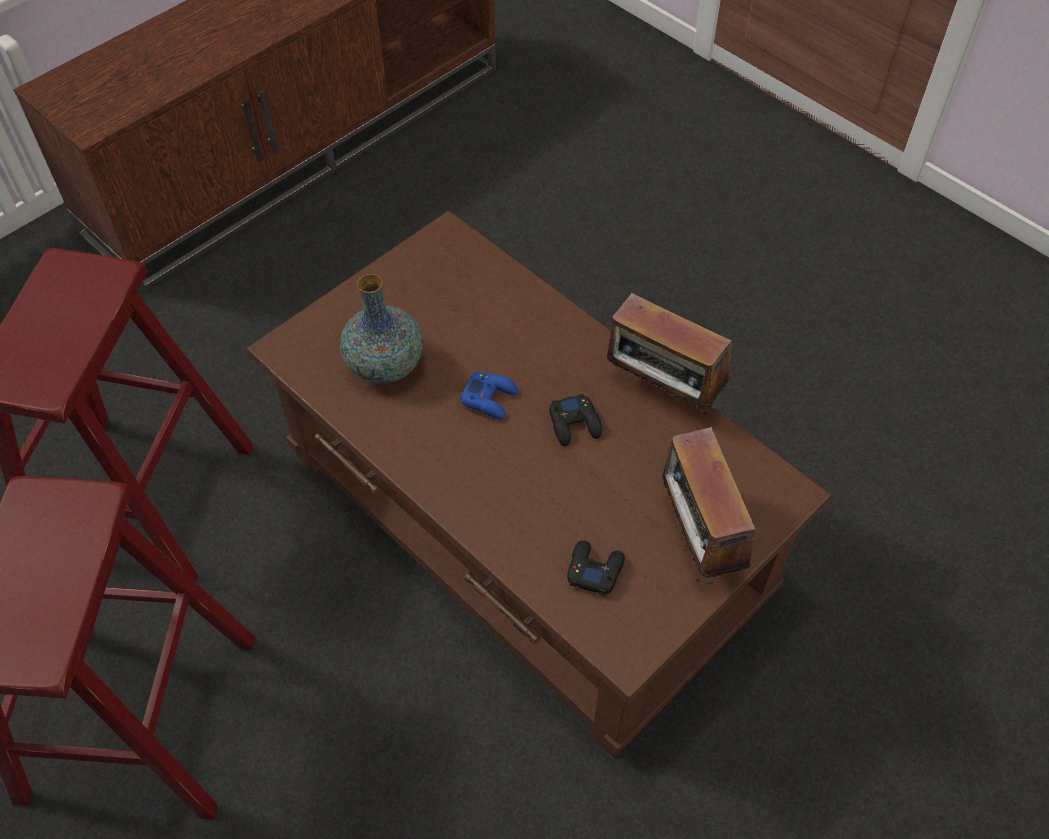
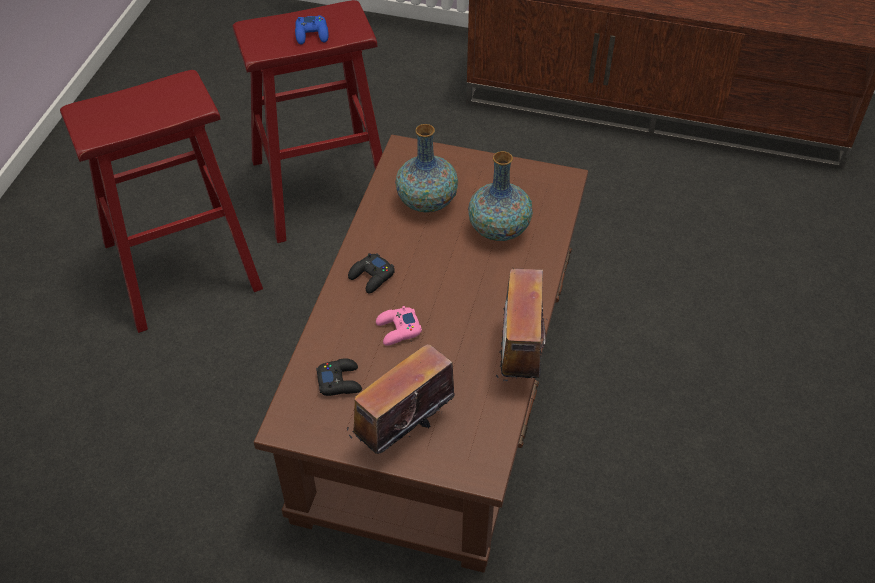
camera: 60 degrees right, 5 degrees down
(476, 322) = (499, 229): none -> vase
(490, 398) = (440, 265): blue game controller -> blue game controller (312, 34)
(556, 480) = (398, 330): none -> pink game controller
(575, 424) = (452, 319): black game controller -> black game controller (372, 277)

